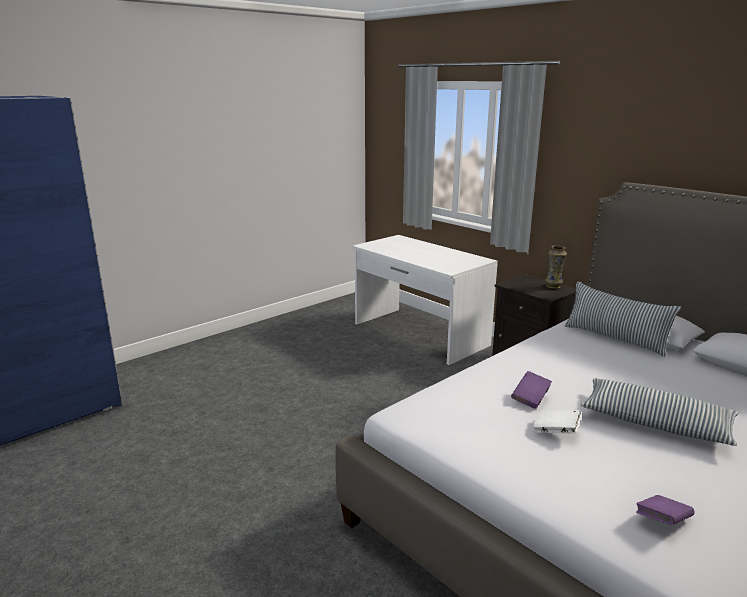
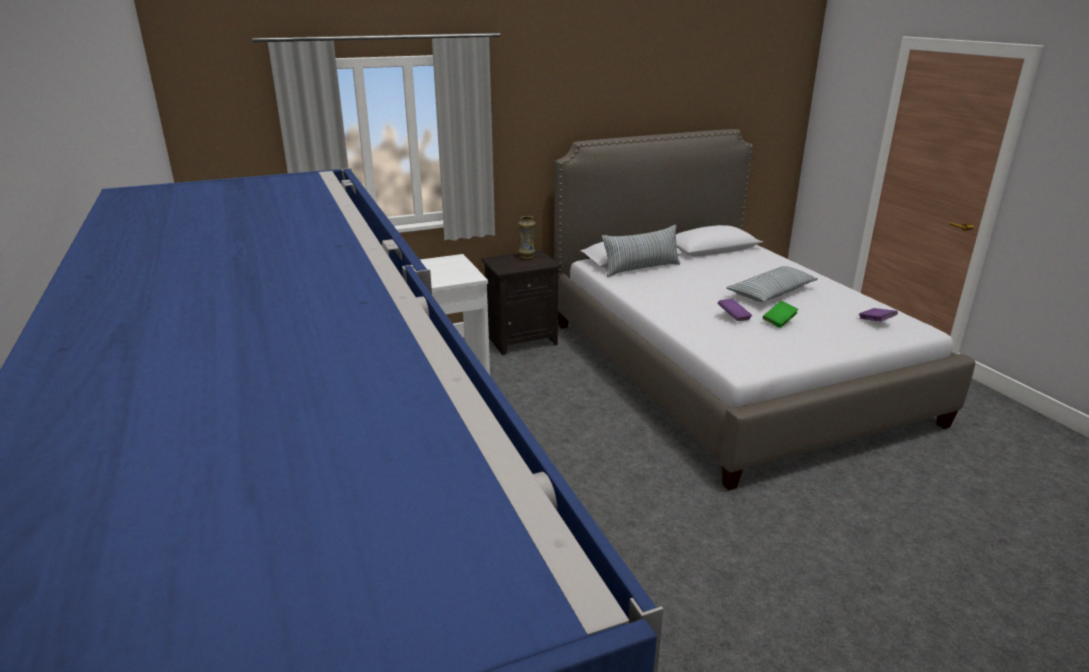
camera: 70 degrees left, 5 degrees up
(556, 431) = (779, 321): white book -> green book

